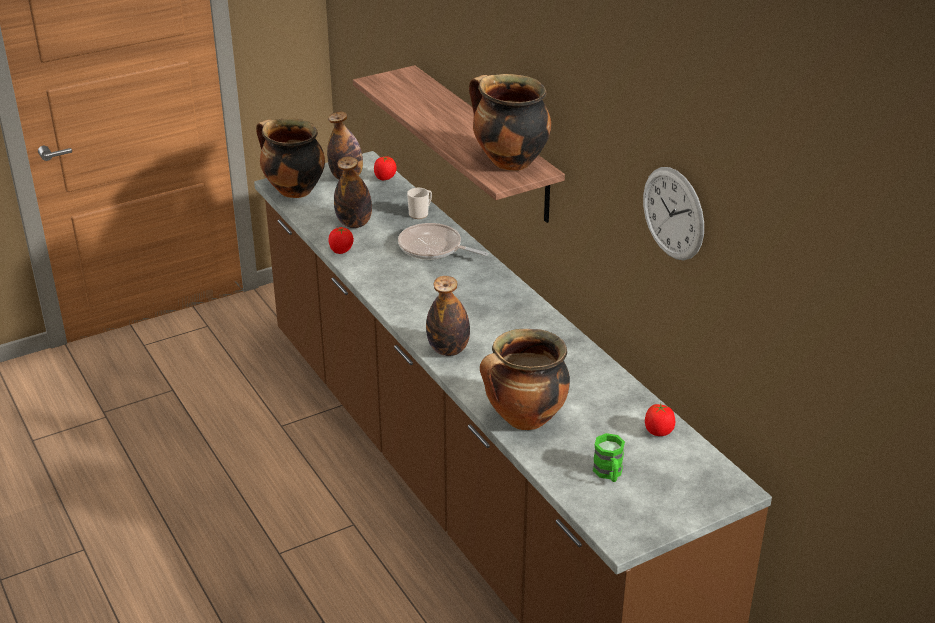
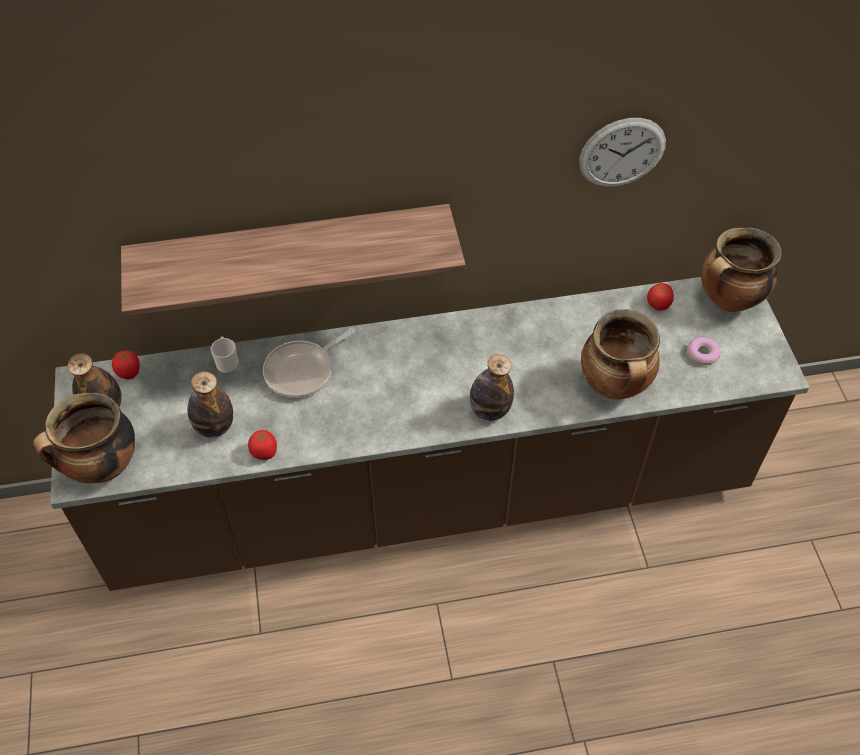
camera: 70 degrees left, 20 degrees up
(508, 162) = (405, 235): cooking pot -> cooking pot (728, 301)
(609, 474) = (702, 354): green mug -> donut

